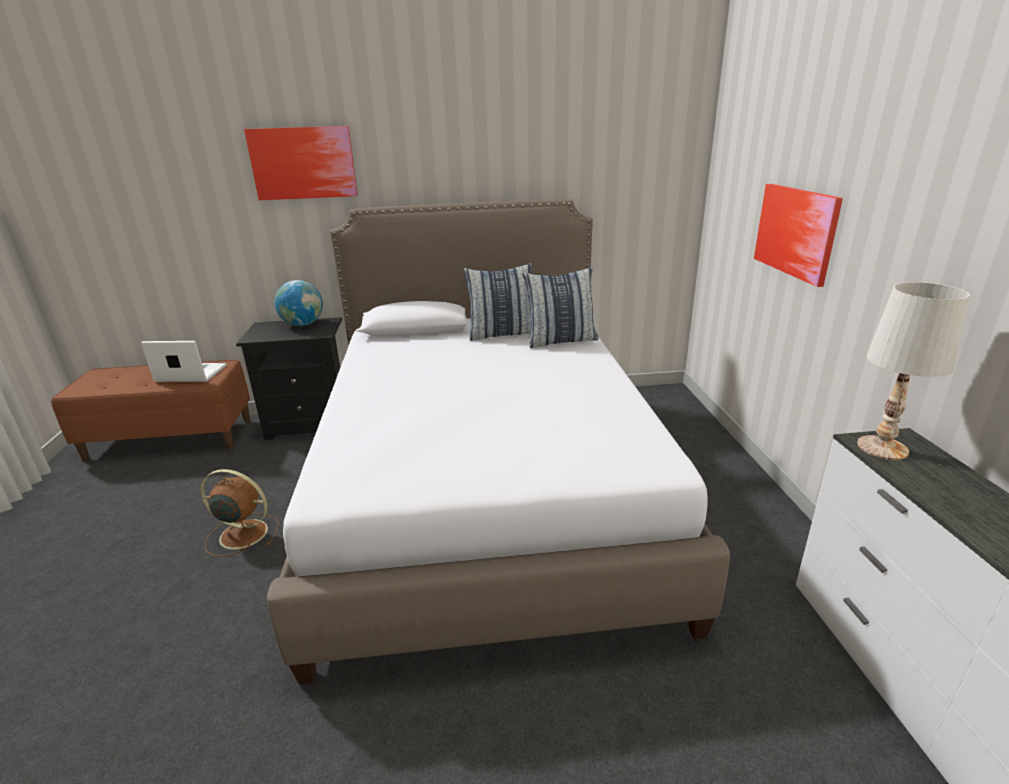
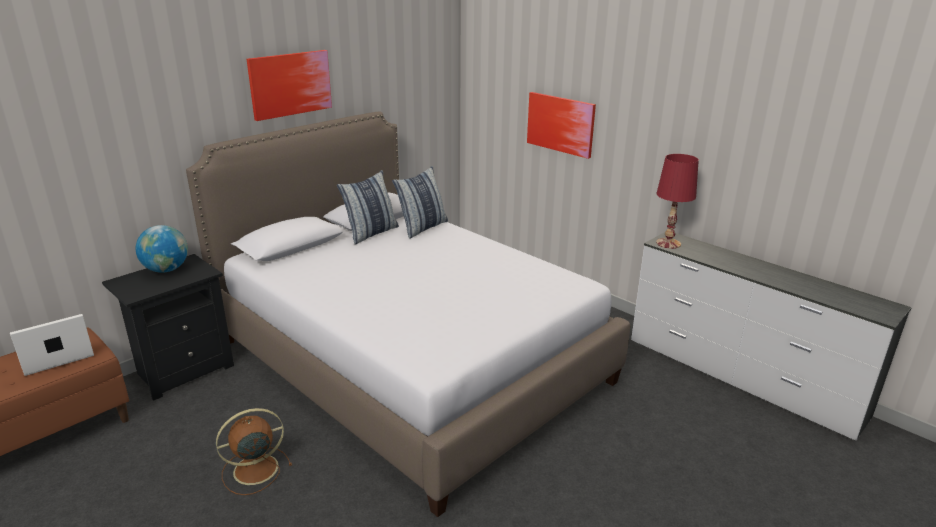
camera: 40 degrees left, 0 degrees up
(303, 163) = (151, 107): picture -> picture (290, 84)
(881, 447) = (668, 243): white table lamp -> red table lamp

